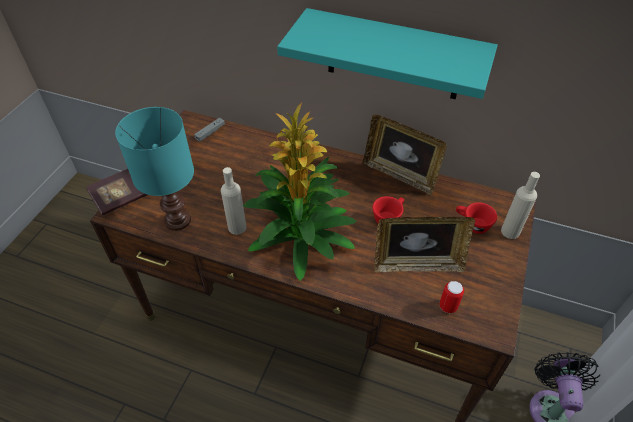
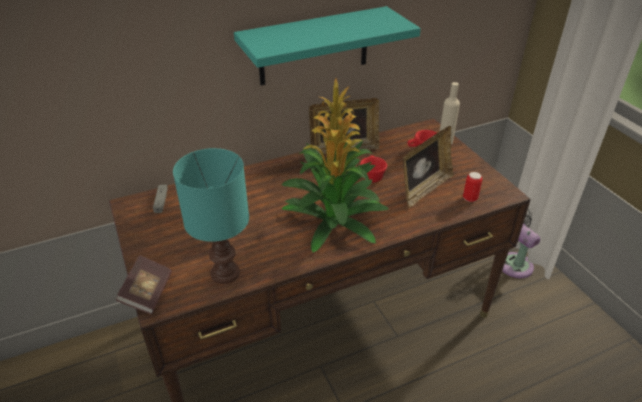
camera: 45 degrees left, 10 degrees down
(237, 227) = (280, 246): beige bottle -> none

